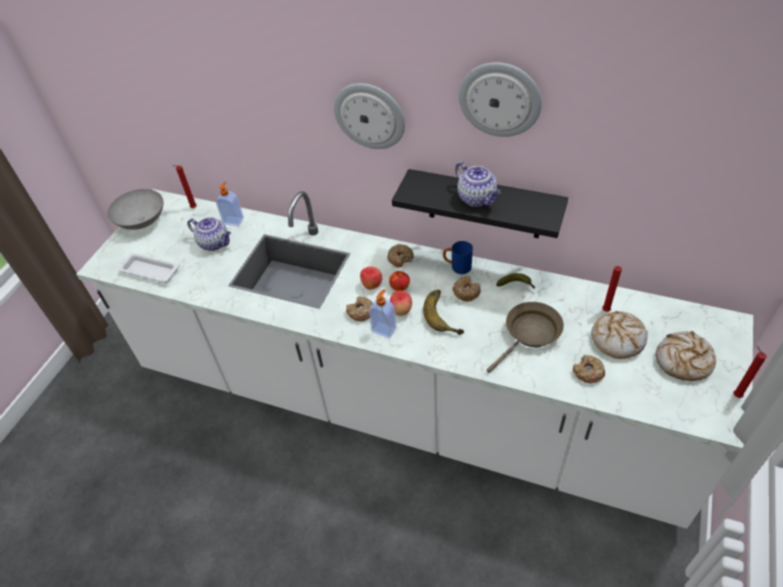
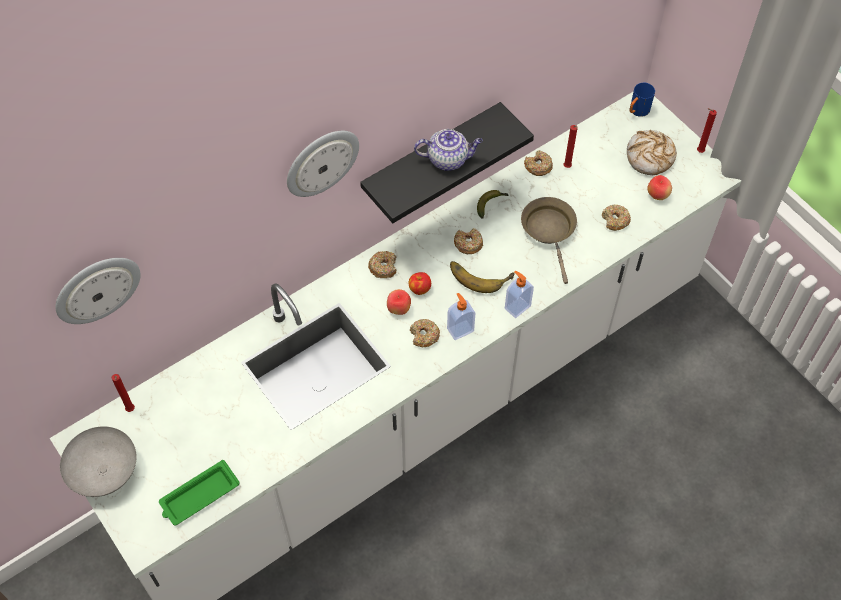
camera: 60 degrees left, 10 degrees up
(149, 270) = (198, 496): white tray -> green tray
(215, 243) = (213, 414): teapot -> none
(234, 220) = (192, 380): soap dispenser -> soap dispenser (517, 307)
(401, 311) = (449, 304): apple -> apple (657, 195)
(457, 267) = (433, 232): blue mug -> blue mug (637, 111)
(500, 99) = (440, 66): wall clock -> wall clock (97, 288)
(584, 293) = (538, 167): none -> donut
(617, 339) = (599, 179): bread -> none

